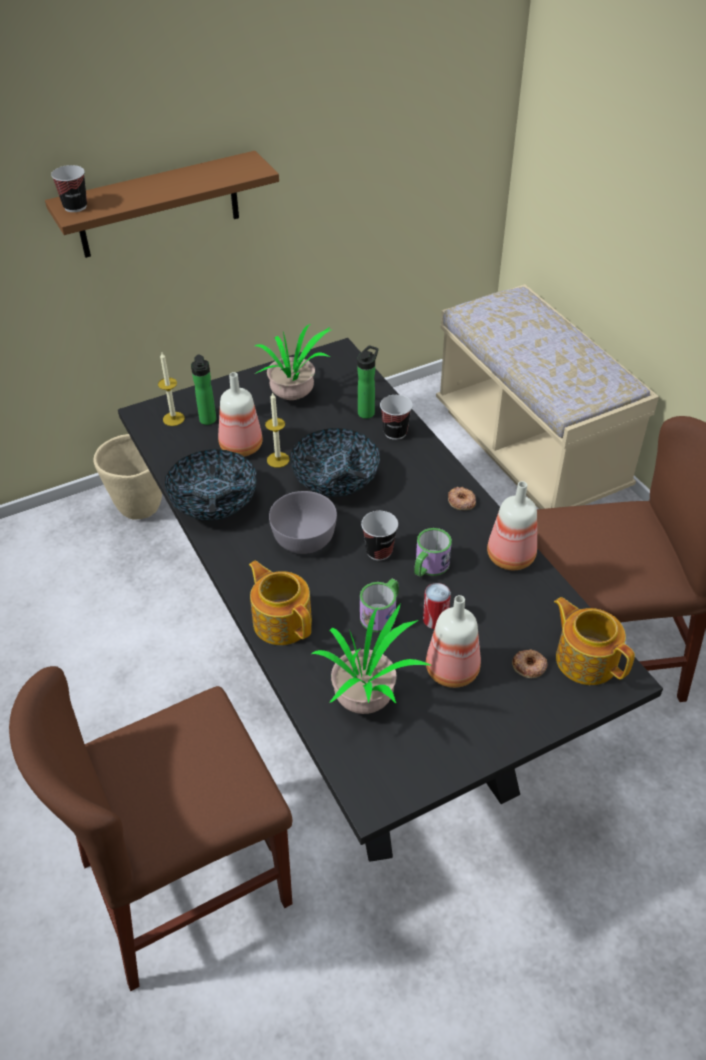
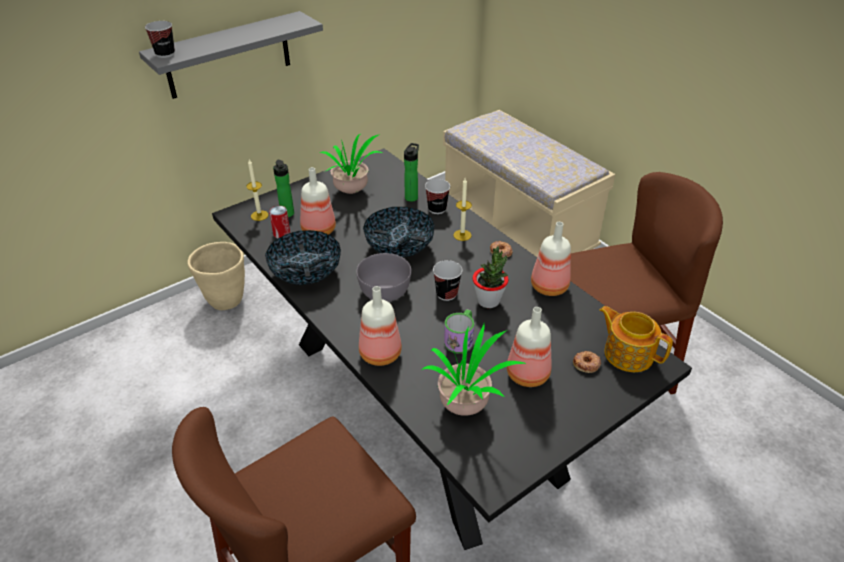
camera: 10 degrees left, 5 degrees down
(158, 206) = (228, 55): brown shelf -> grey shelf
(278, 460) = (350, 236): candle -> candle (462, 235)
(282, 620) = (382, 354): teapot -> bottle
(429, 567) = (488, 301): mug -> potted plant
(435, 620) = (504, 339): can -> can (281, 234)

